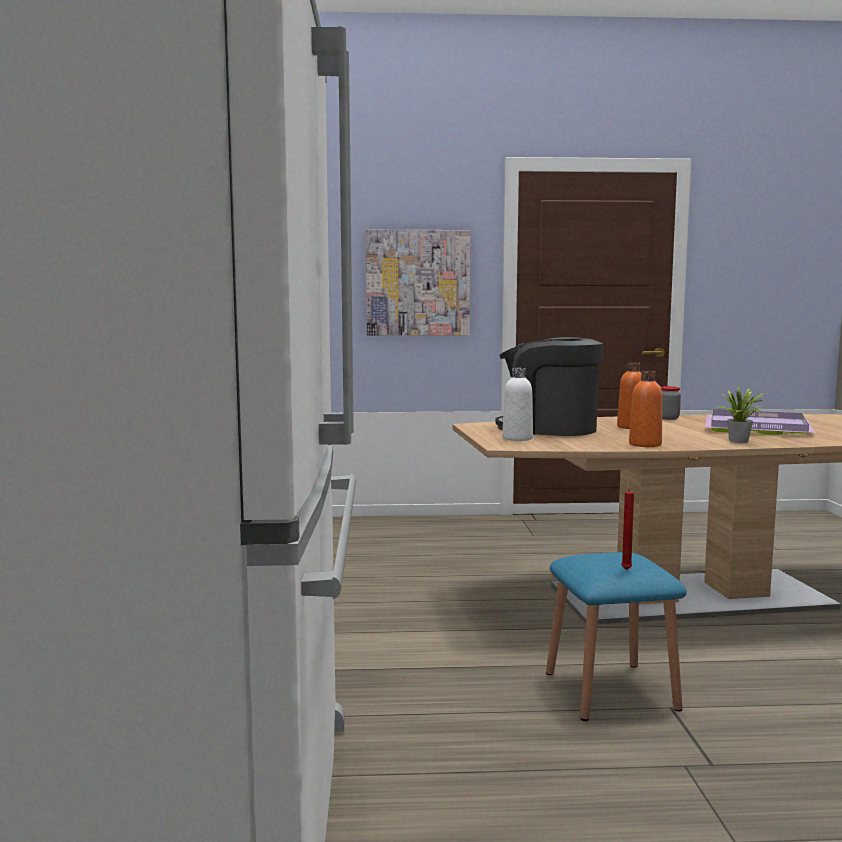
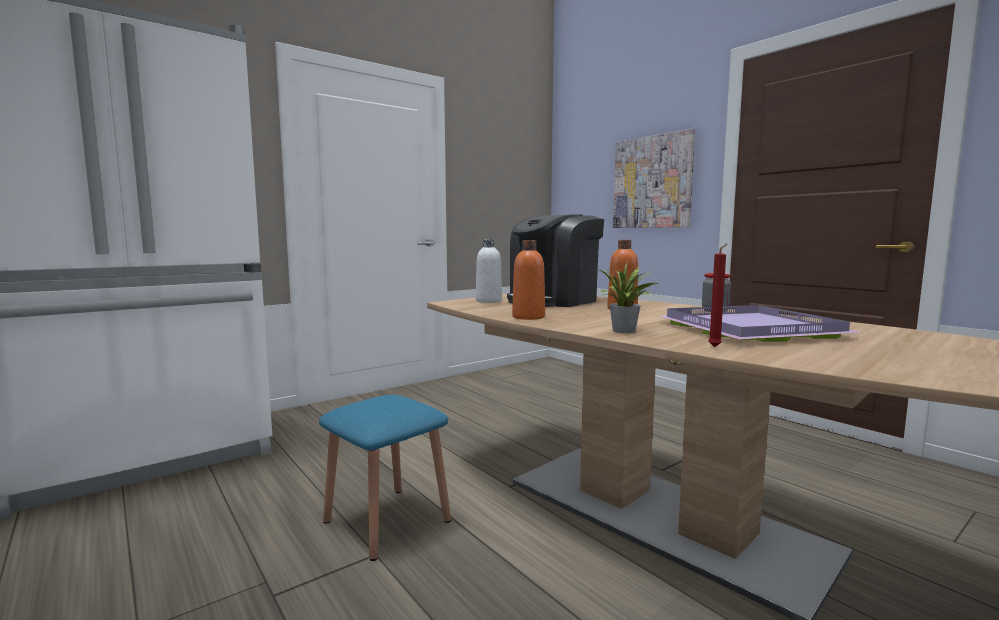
camera: 55 degrees right, 0 degrees up
(549, 429) = (553, 301): coffee machine -> coffee machine turned 120 degrees counterclockwise
(626, 569) = (362, 409): red candle -> red candle (716, 346)

